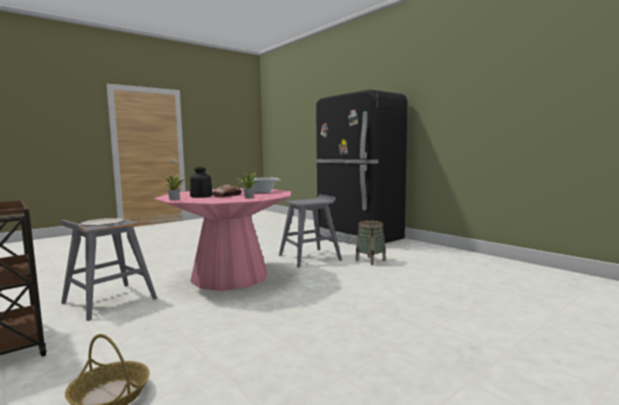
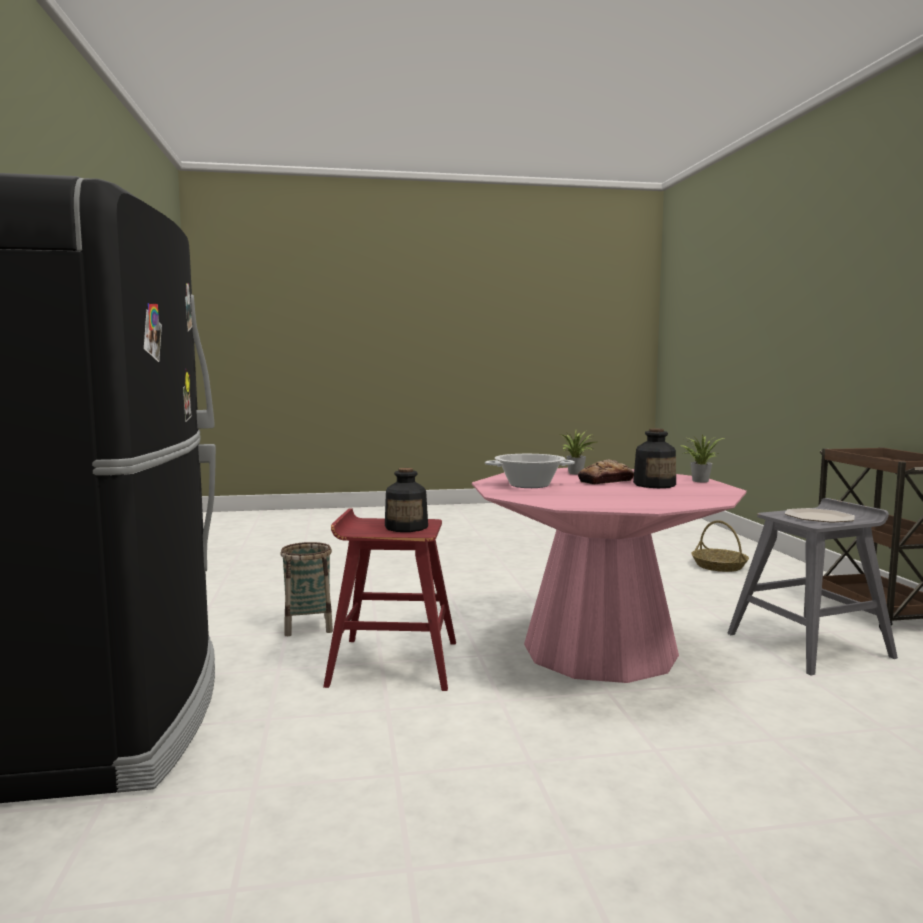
camera: 150 degrees left, 0 degrees up
(302, 201) = (406, 527): none -> bottle
(310, 257) = (392, 663): grey stool -> red stool

